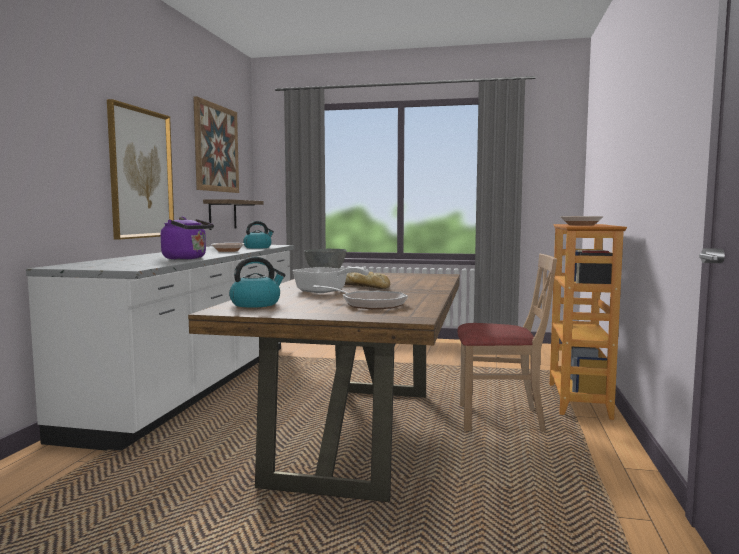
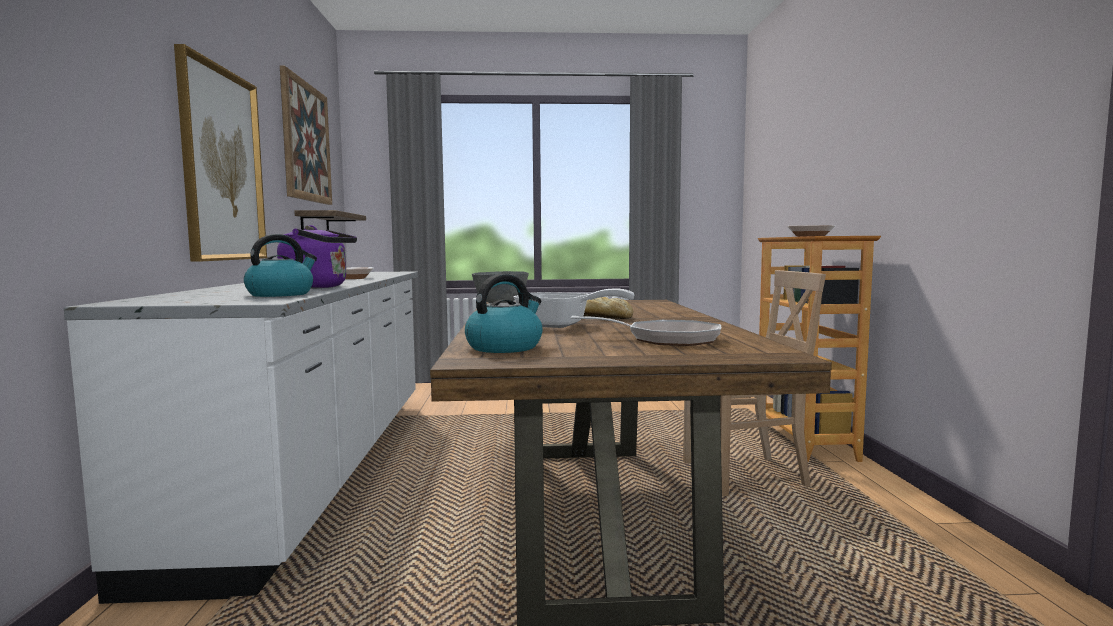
camera: 15 degrees left, 0 degrees up
(258, 247) = (380, 274): kettle -> kettle (281, 294)

